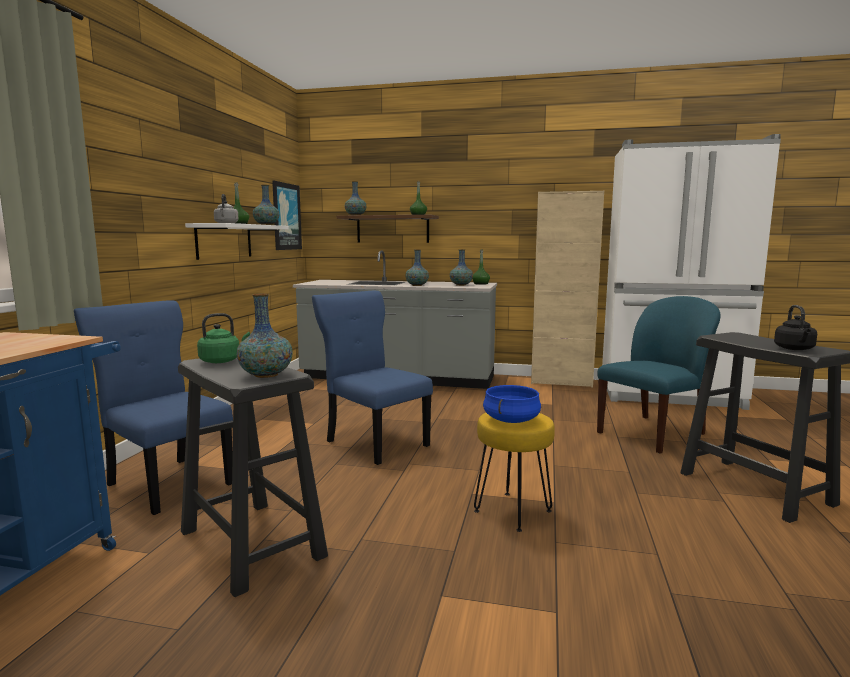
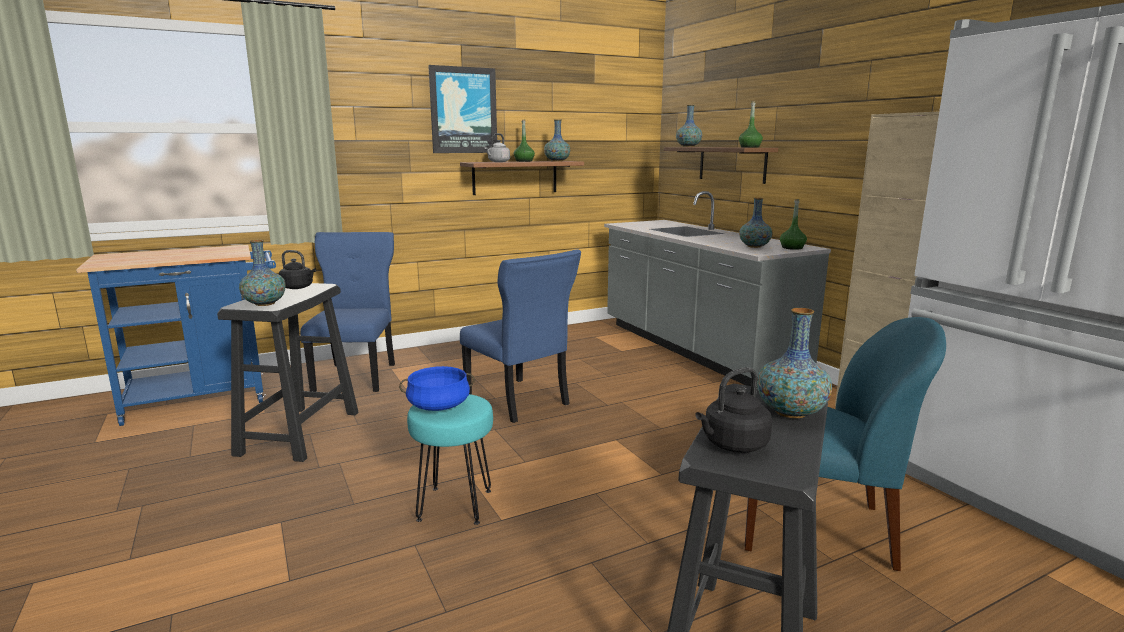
camera: 50 degrees right, 5 degrees up
(222, 361) = (298, 287): green kettle -> black kettle
(224, 241) = (515, 177): white shelf -> brown shelf
(286, 216) = (625, 148): picture -> picture (463, 110)
(375, 442) = (519, 401): blue chair -> blue chair turned 135 degrees clockwise
(417, 285) = (702, 240): vase -> vase (790, 412)
(512, 510) = (456, 504): yellow stool -> turquoise stool

